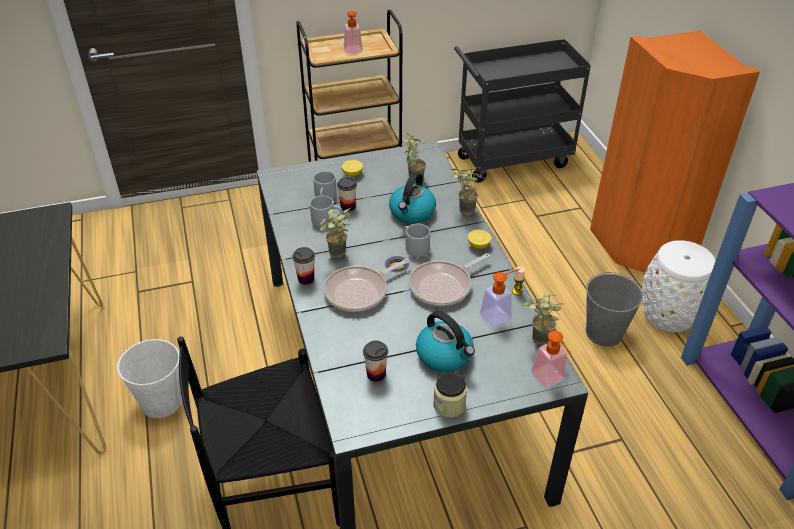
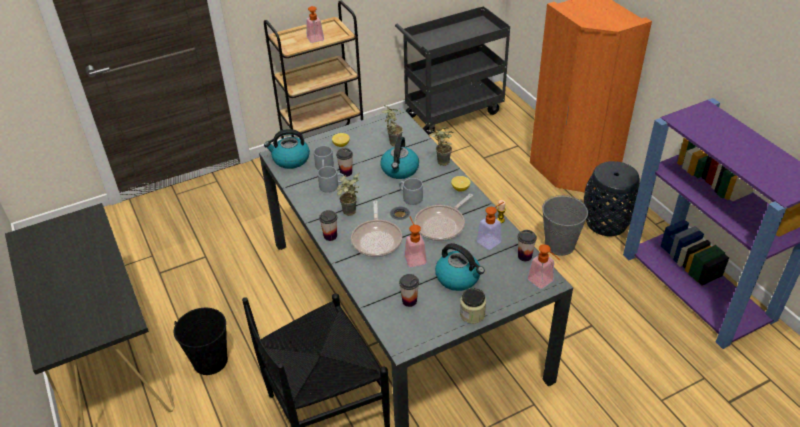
camera: 10 degrees left, 0 degrees up
(161, 401) = (210, 360): white bucket -> black bucket
(289, 183) = (290, 160): none -> kettle
(360, 291) = (377, 239): frying pan -> frying pan turned 45 degrees counterclockwise
(398, 320) = (414, 257): none -> soap dispenser
(536, 341) = (524, 256): potted plant -> cup
(668, 315) = (606, 223): white stool -> black stool

